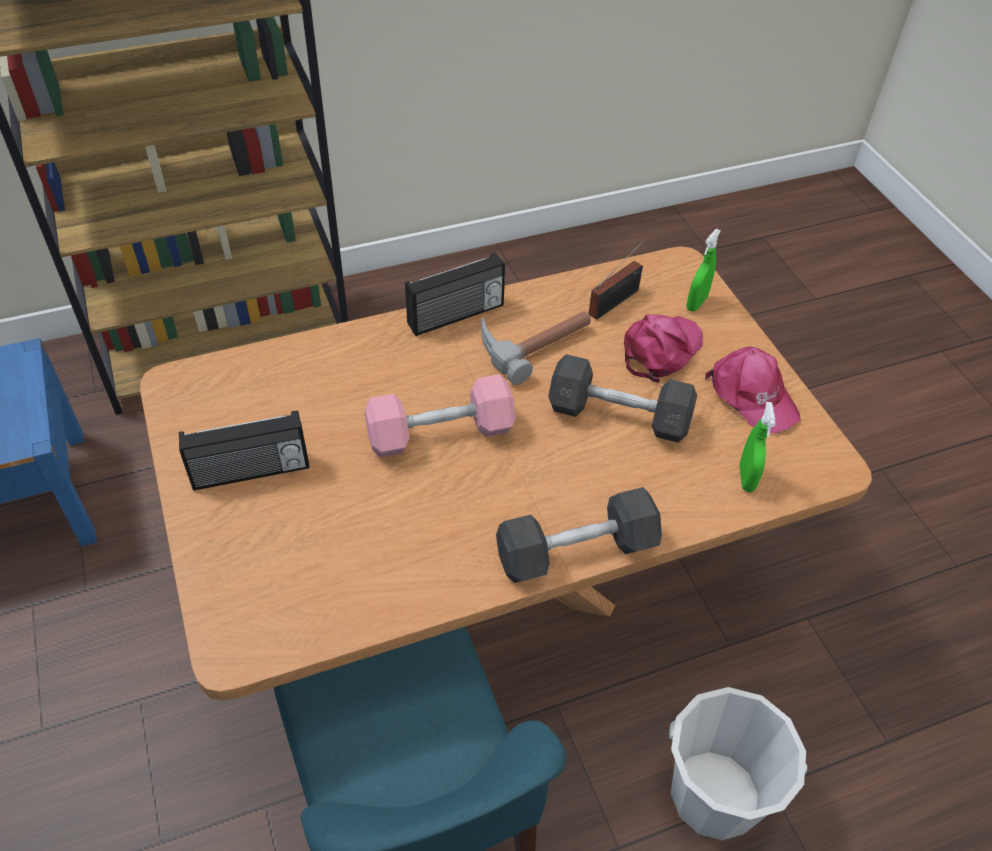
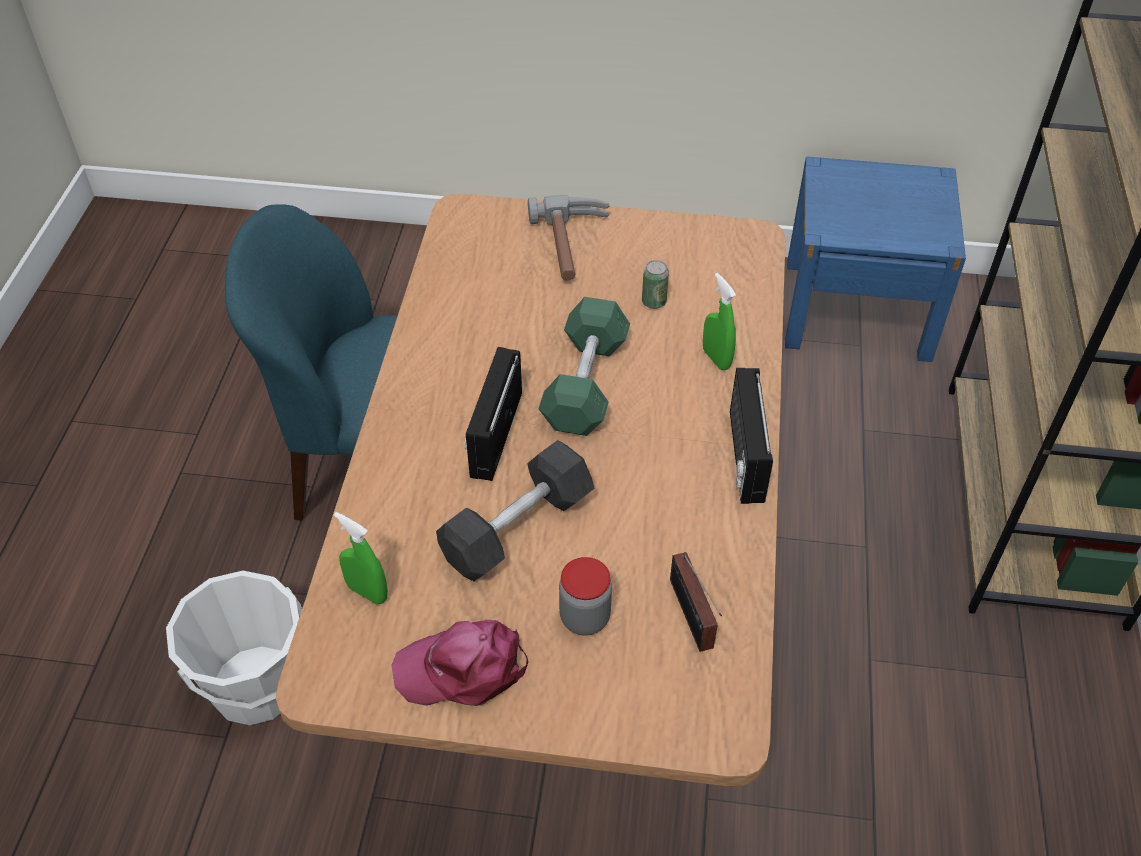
camera: 120 degrees right, 0 degrees up
(251, 472) = (619, 257): radio -> radio (494, 434)
(305, 424) = (654, 302): none -> can
(440, 433) = (585, 384): pink dumbbell -> green dumbbell
(533, 341) = (667, 505): hammer -> hammer (574, 246)
(576, 551) = (393, 421): grey dumbbell -> none
(660, 350) = (584, 618): pink cap -> jar
(696, 303) = (643, 706): green spray bottle -> green spray bottle (716, 358)

